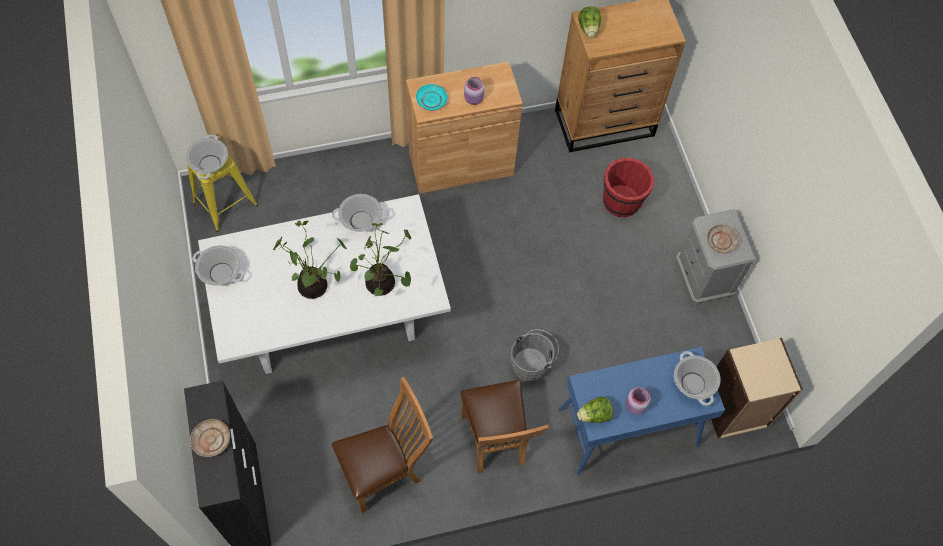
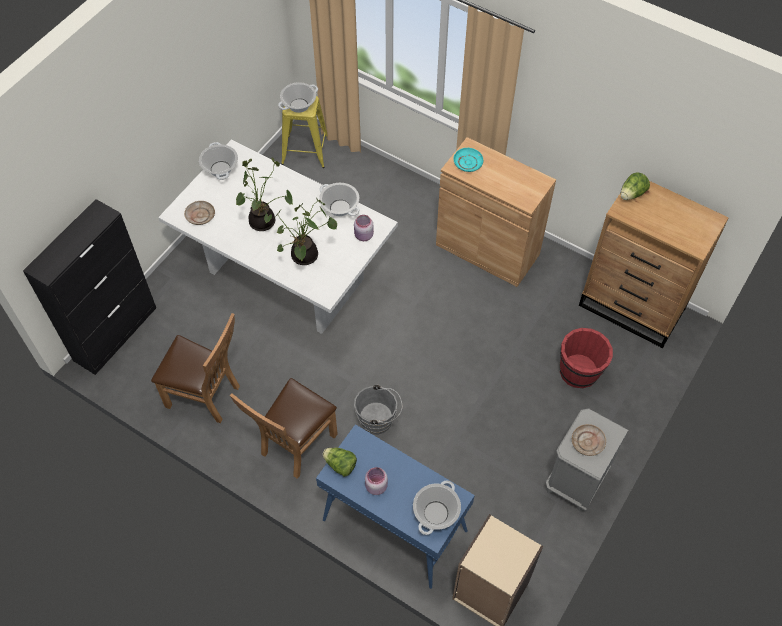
camera: 50 degrees right, 5 degrees down
(211, 440) = (73, 240): beige plate -> beige plate (200, 215)
(474, 99) = (498, 184): pink jar -> pink jar (363, 236)

